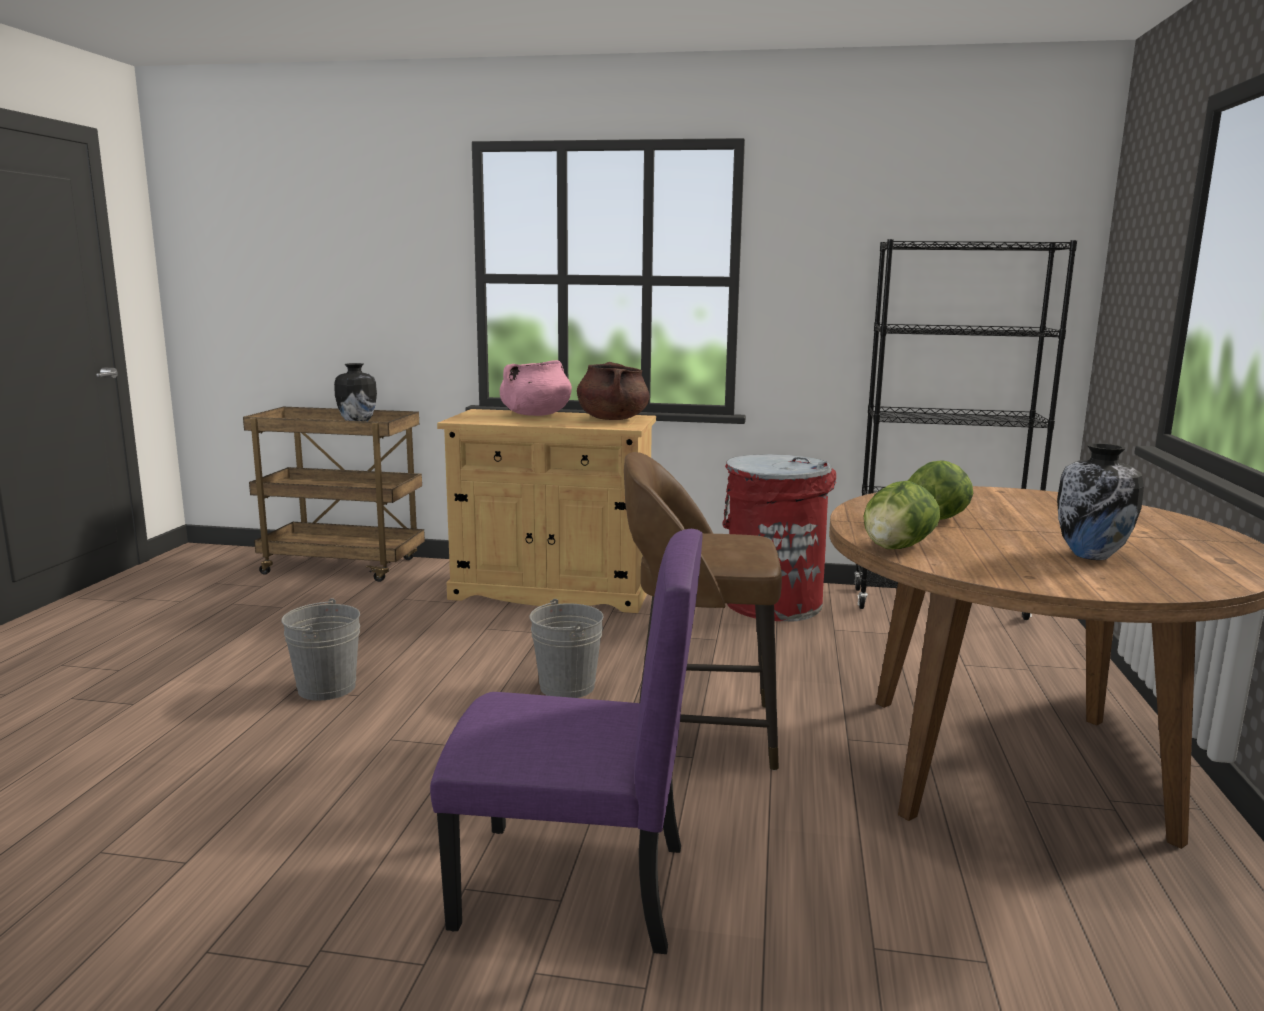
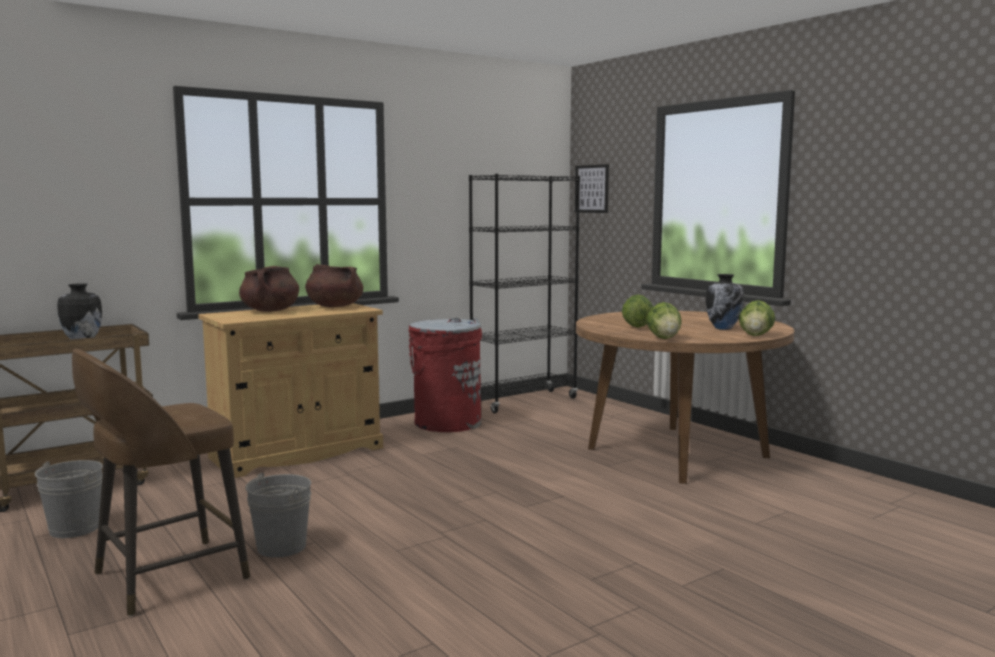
camera: 45 degrees left, 5 degrees down
(535, 415) = (270, 311): pink cooking pot -> brown cooking pot
(567, 686) = (433, 492): grey bucket -> grey bucket (74, 528)
(571, 887) = (629, 557): purple chair -> none
(698, 732) = (543, 486): brown stool -> brown stool (166, 577)
(1099, 585) = (756, 335): none -> lettuce
(1123, 264) = (592, 189): none -> picture

